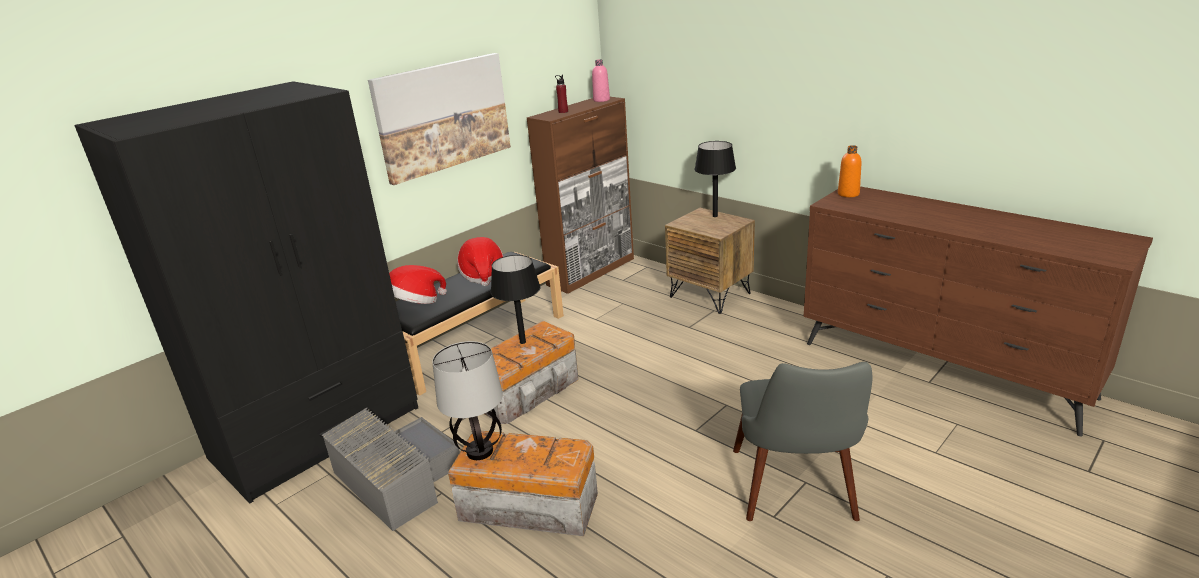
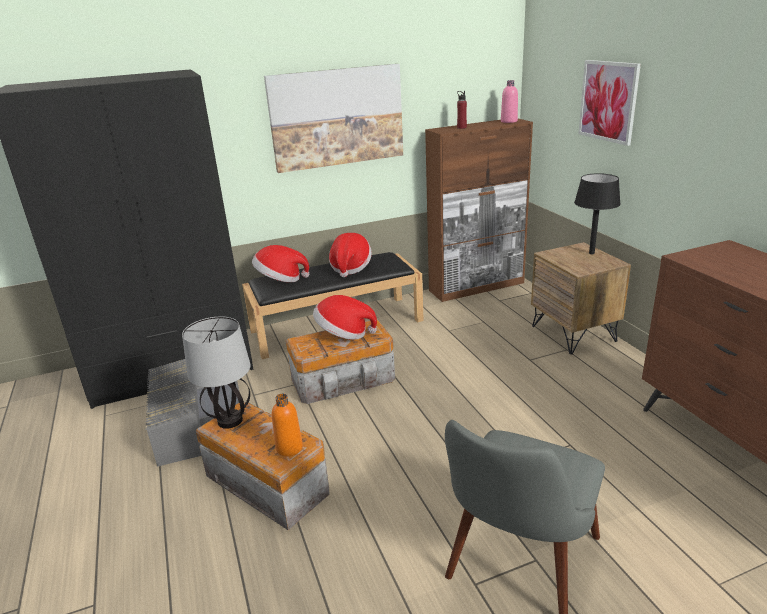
camera: 25 degrees right, 0 degrees up
(523, 342) = (344, 334): black table lamp -> hat
(708, 74) = (608, 101): none -> picture
(848, 194) = (720, 251): orange bottle -> orange bottle (289, 448)

